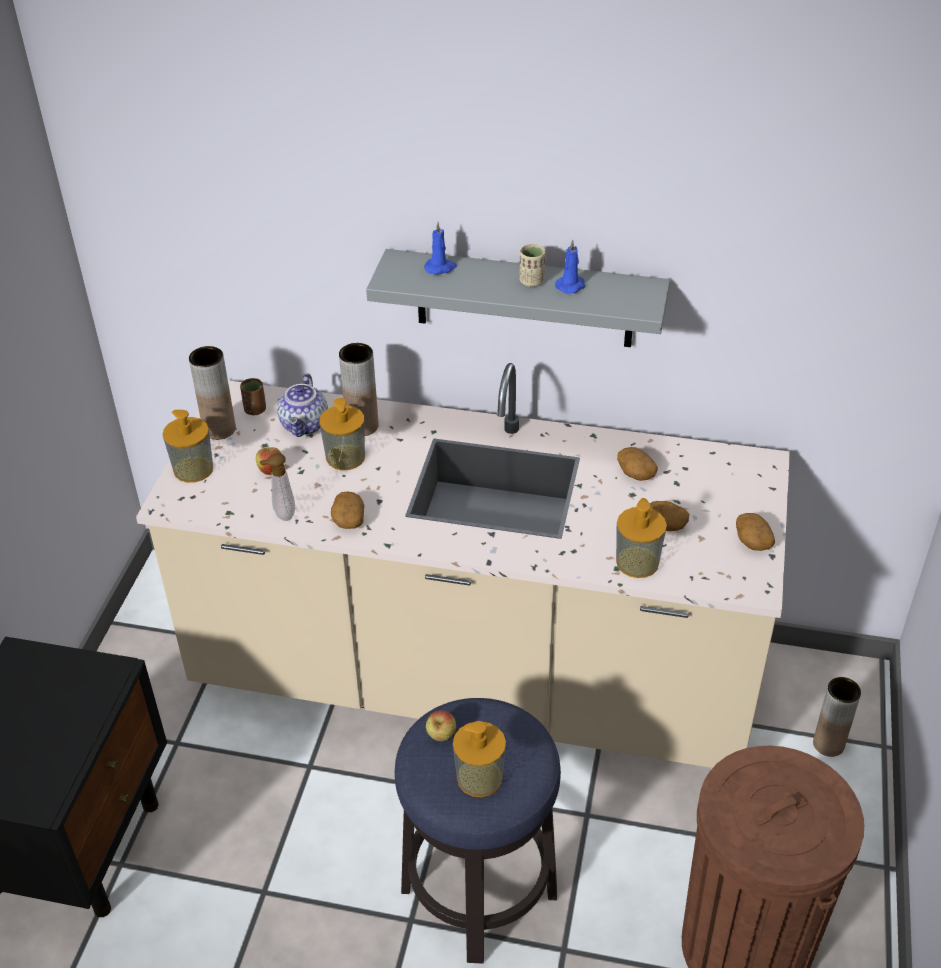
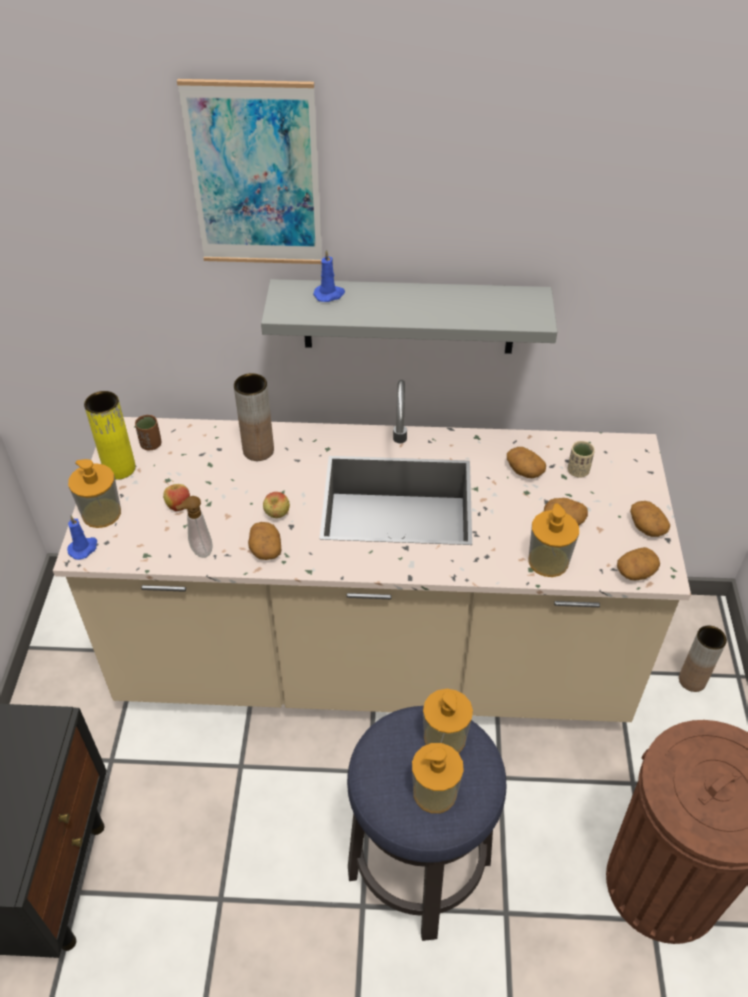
camera: 10 degrees left, 5 degrees up
(219, 429) = (119, 468): brown vase -> yellow vase
(305, 425) = (203, 455): teapot -> none
(345, 457) = (249, 484): soap dispenser -> soap dispenser (444, 737)
(374, 145) = (255, 176): none -> picture
(441, 736) = (389, 754): apple -> apple (277, 515)
(531, 281) = (422, 301): beige cup -> beige cup (578, 471)
(571, 286) = (461, 302): blue candle -> blue candle (83, 548)
(728, 583) = (635, 572): none -> potato

